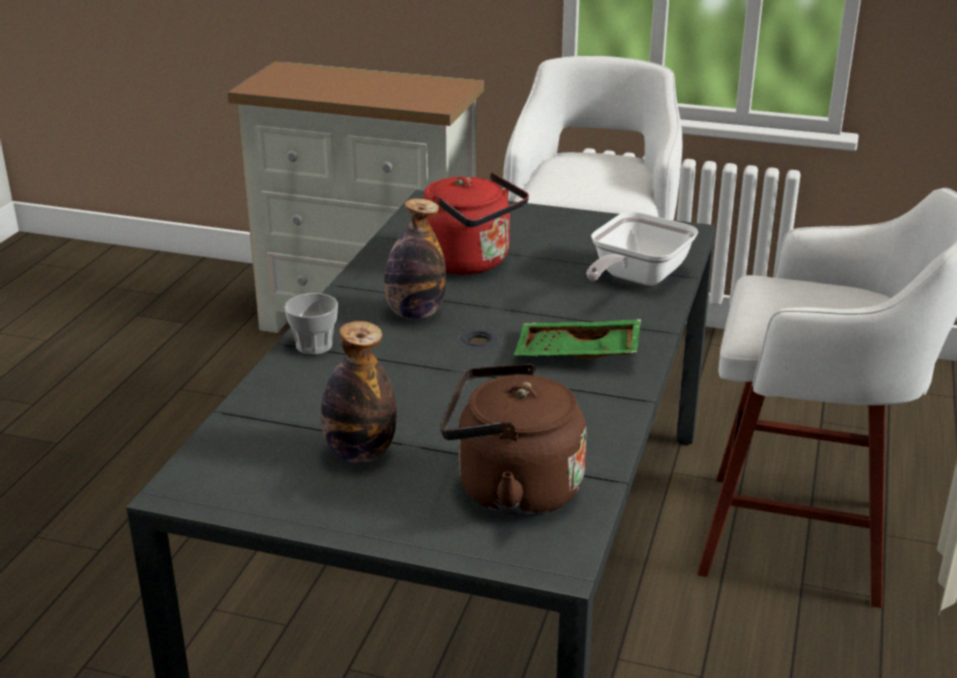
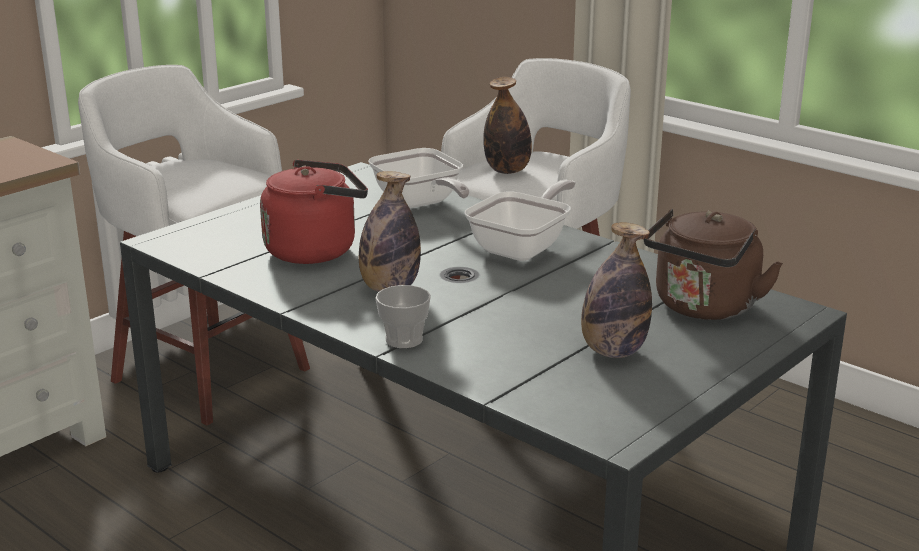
camera: 65 degrees left, 5 degrees down
(577, 355) = (524, 247): green tray -> frying pan
(796, 300) = (507, 171): none -> bottle

